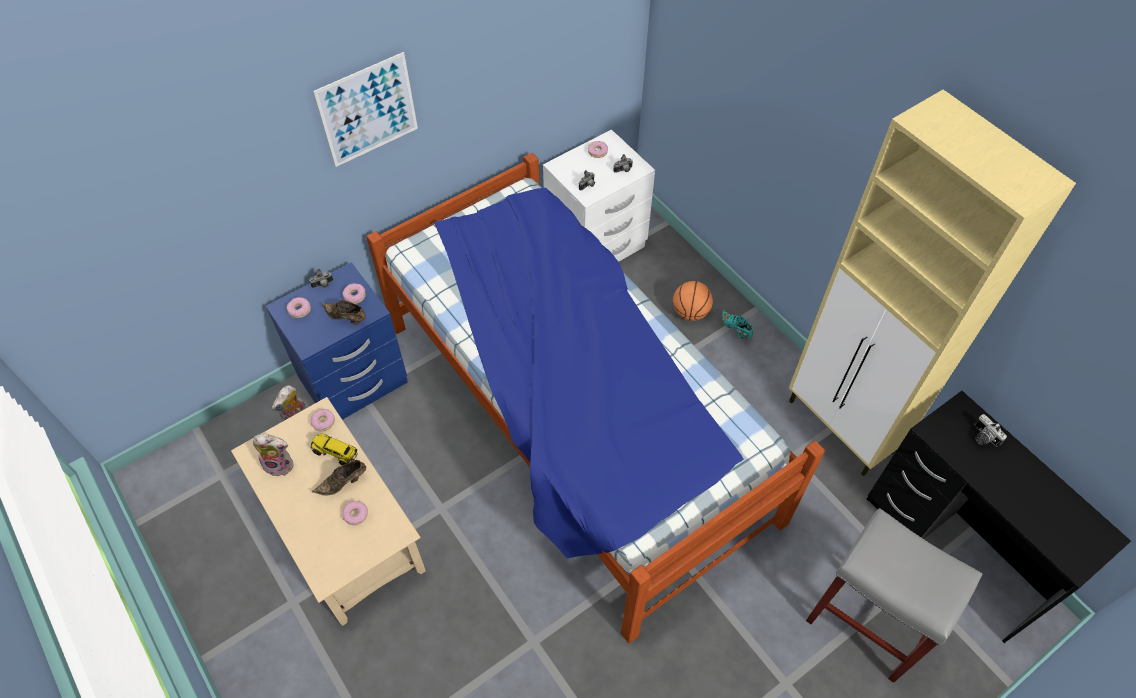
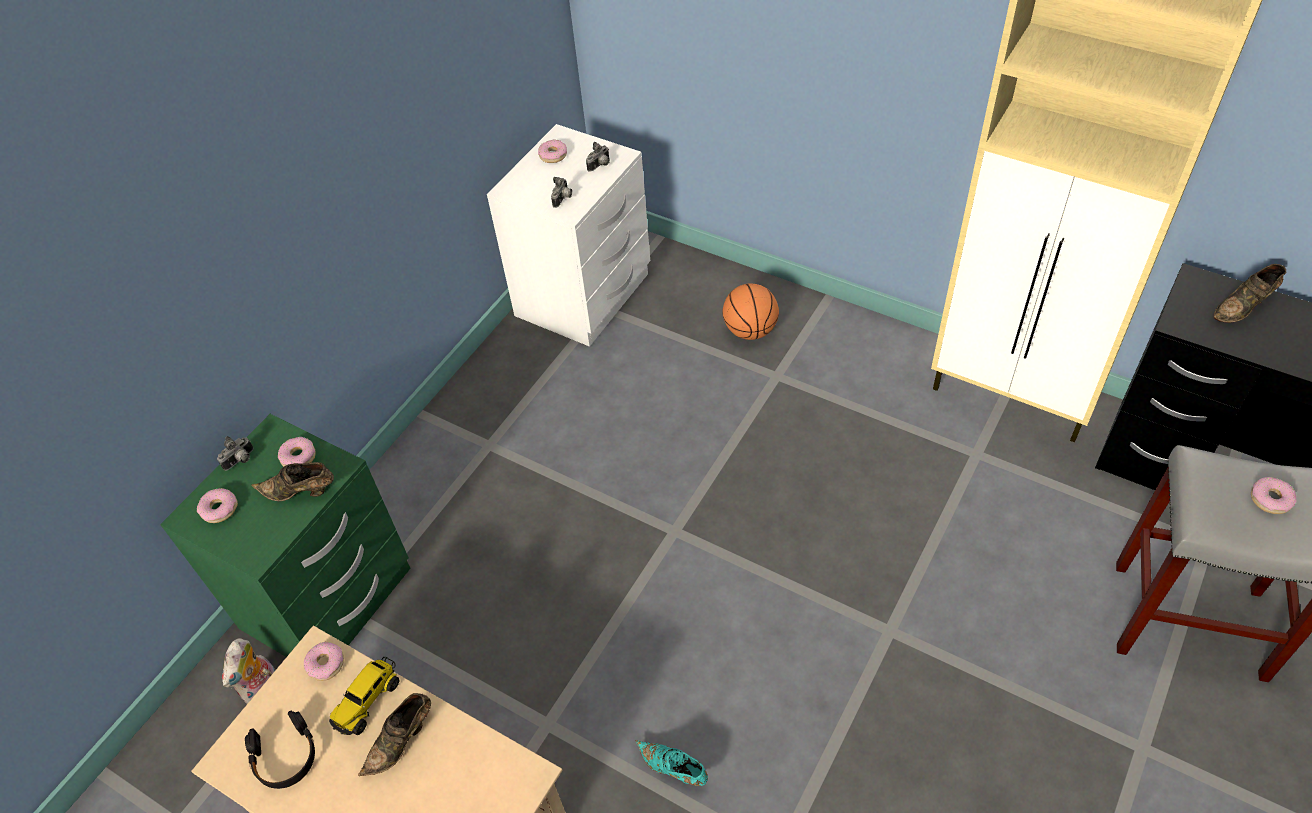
camera: 20 degrees left, 5 degrees down
(280, 464) = (285, 756): plush toy -> black headphones
(336, 452) = (368, 701): toy truck -> toy truck turned 60 degrees counterclockwise
(354, 381) = (329, 600): blue nightstand -> green nightstand
(355, 514) = (444, 780): donut -> donut (1270, 499)
(368, 110) = (233, 151): picture -> none
(574, 420) = (673, 524): bed -> none
(735, 330) = (818, 330): turquoise shoe -> turquoise shoe (673, 769)
(982, 437) = (1244, 307): camera -> brown shoe

